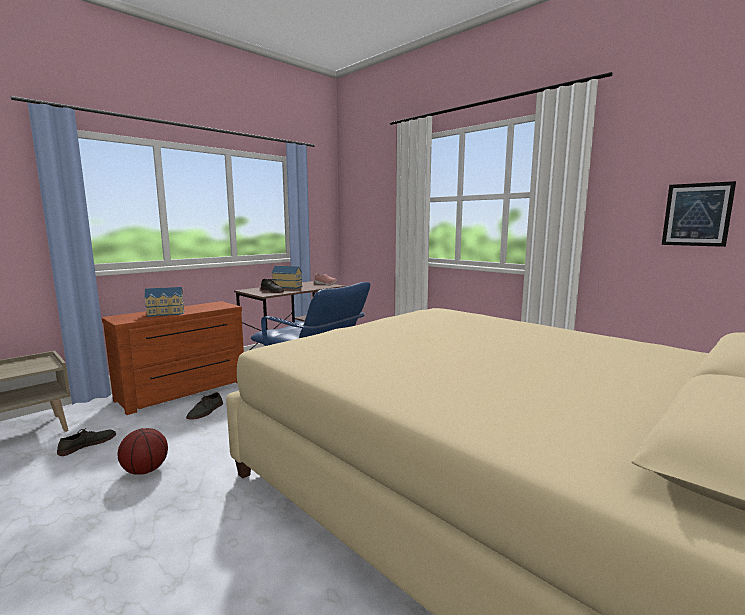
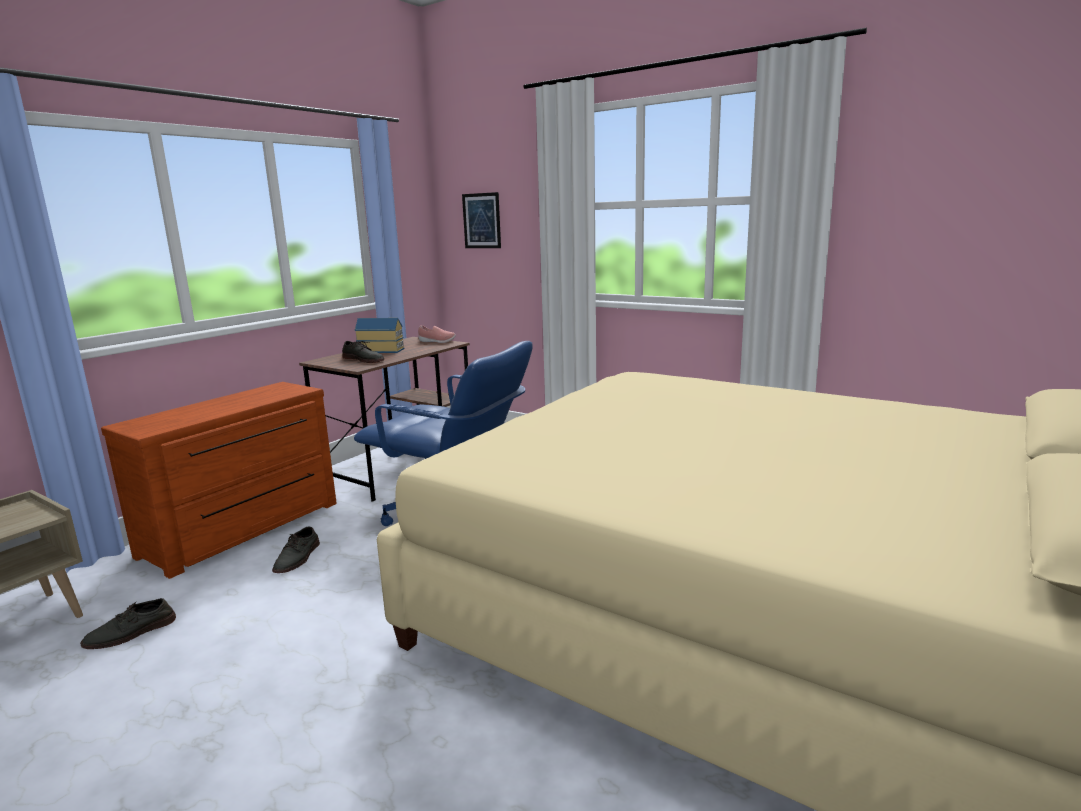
camera: 10 degrees left, 5 degrees up
(87, 444) = (130, 633): grey shoe -> grey shoe turned 150 degrees counterclockwise
(145, 470) = (251, 659): basketball -> none
(166, 313) = (209, 412): toy house -> none
(696, 214) = (975, 229): picture -> picture (481, 221)

